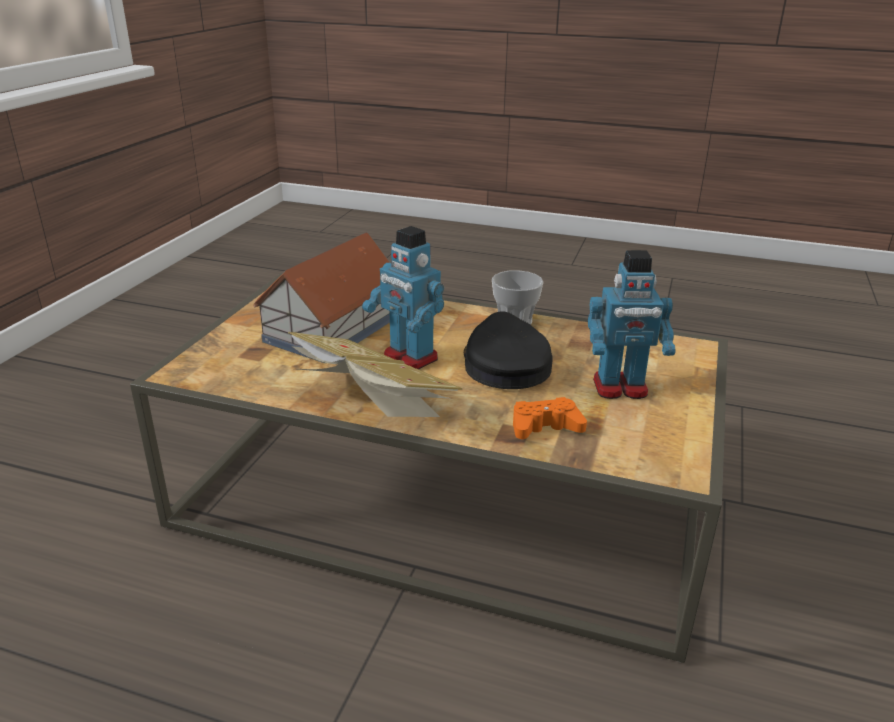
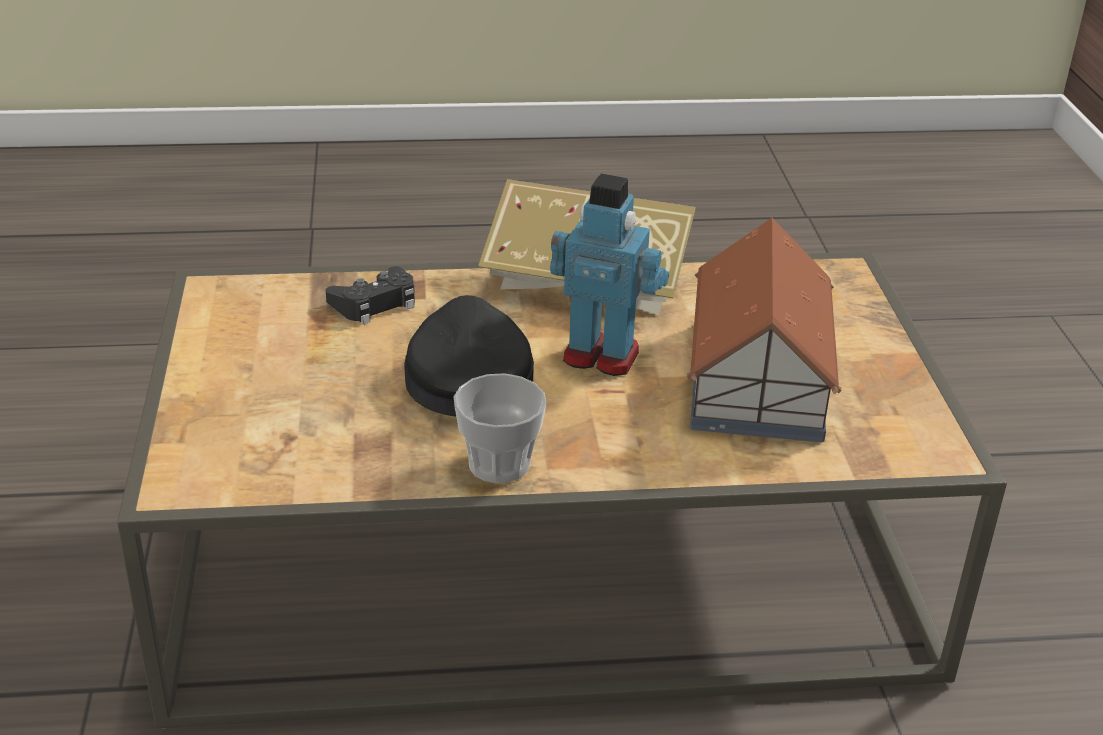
camera: 155 degrees right, 5 degrees up
(504, 364) = (467, 375): black cap -> black cap turned 150 degrees counterclockwise
(545, 427) = (375, 303): orange game controller -> black game controller
(620, 388) = (294, 375): toy robot -> none

